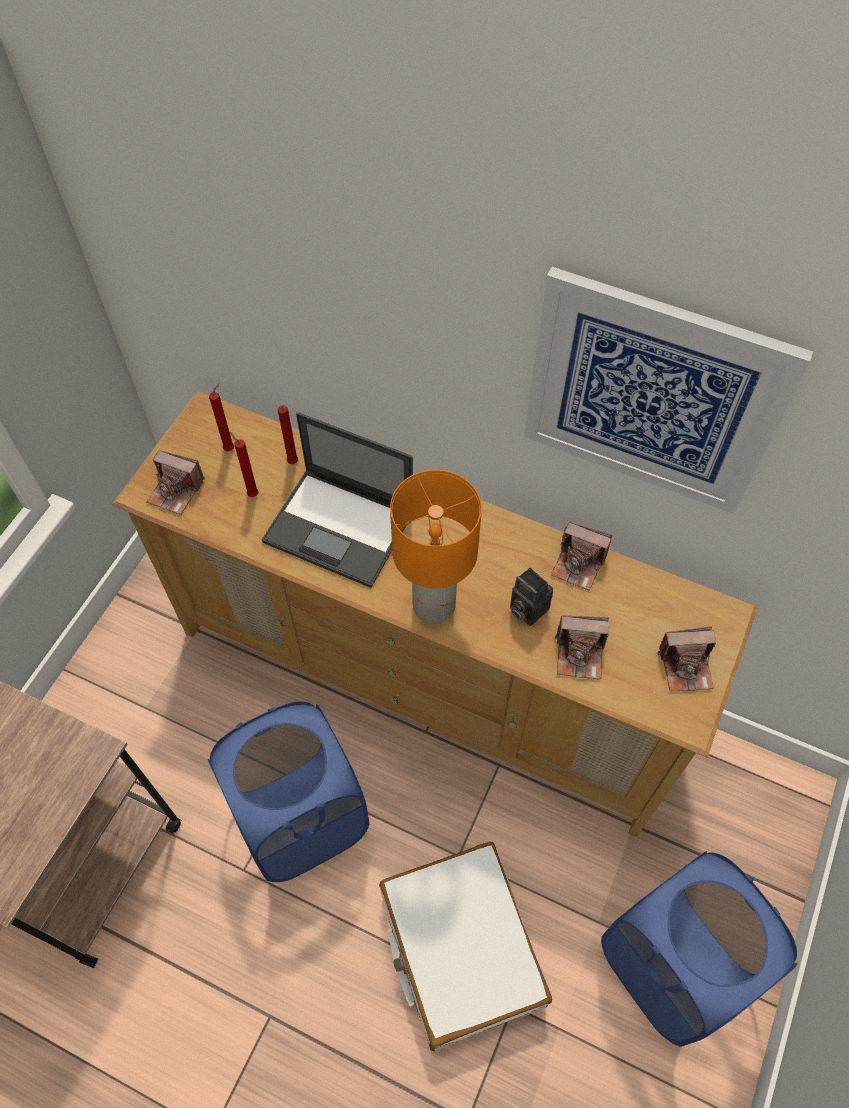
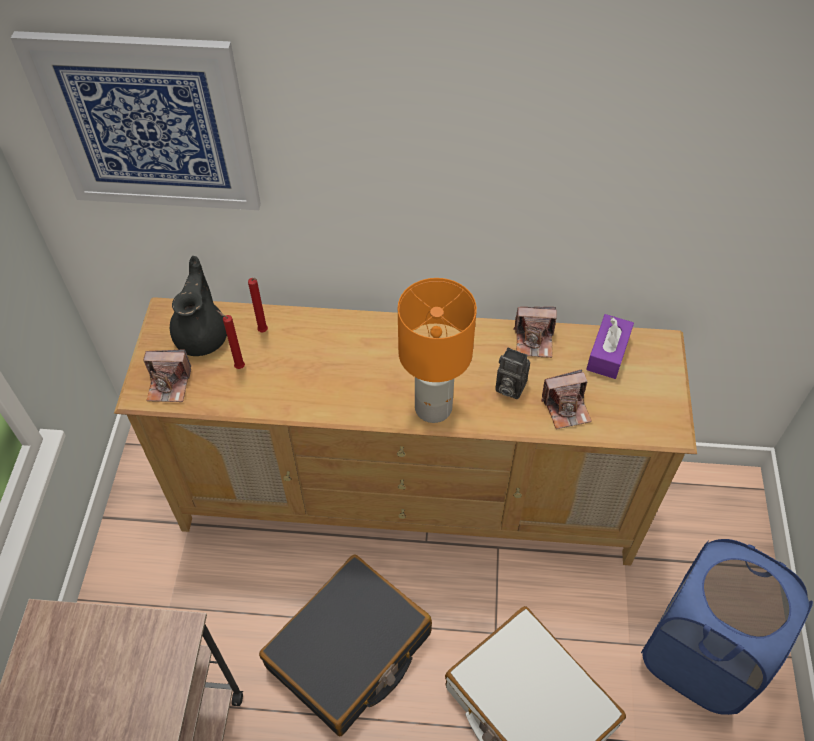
camera: 20 degrees left, 5 degrees down
(230, 448) = (203, 335): red candle -> black teapot
(301, 819) = (349, 652): blue laundry basket -> black suitcase
(341, 527) = (328, 370): laptop -> none
(651, 395) = (575, 171): picture -> picture (147, 124)
(656, 606) = (608, 353): none -> purple tissue box
(686, 667) = (651, 391): camera -> none

